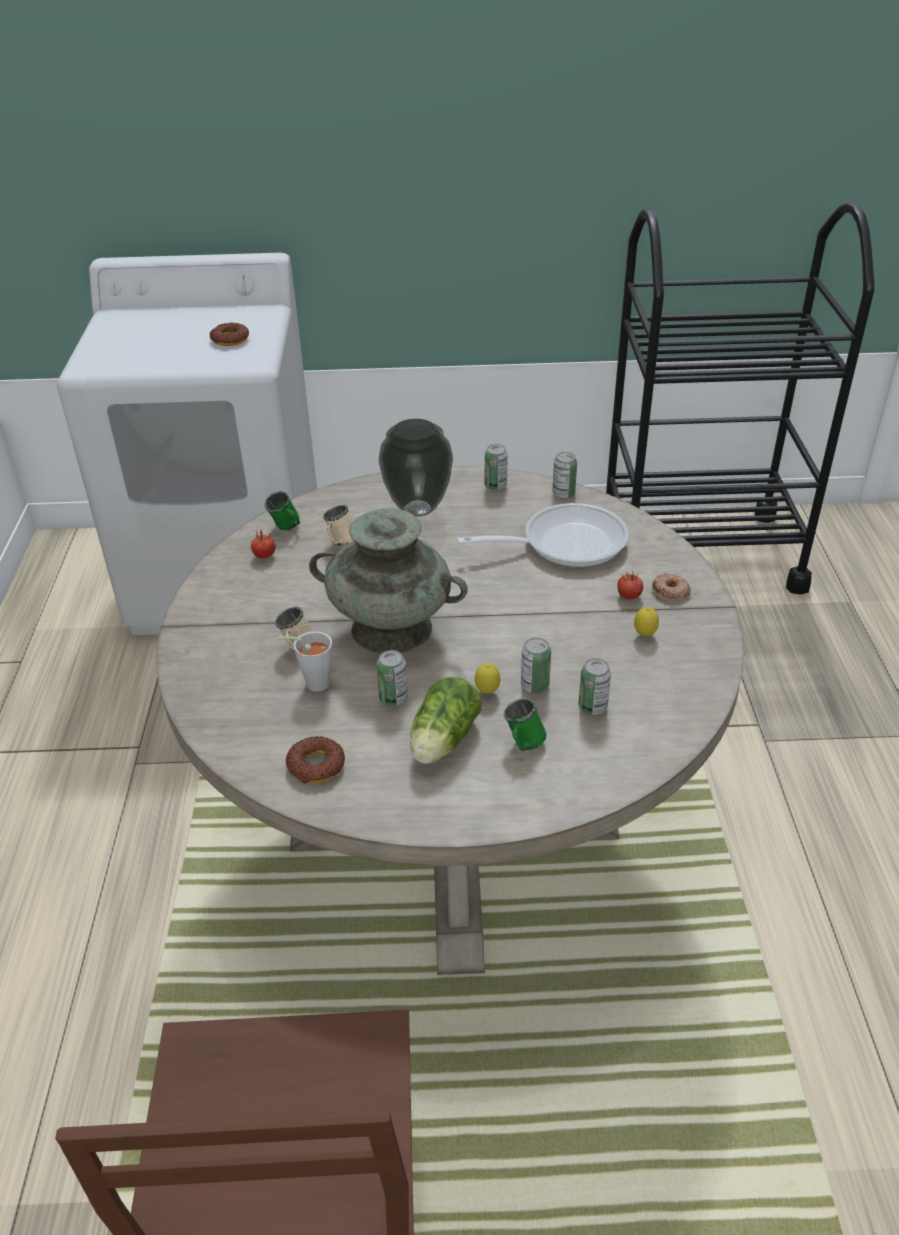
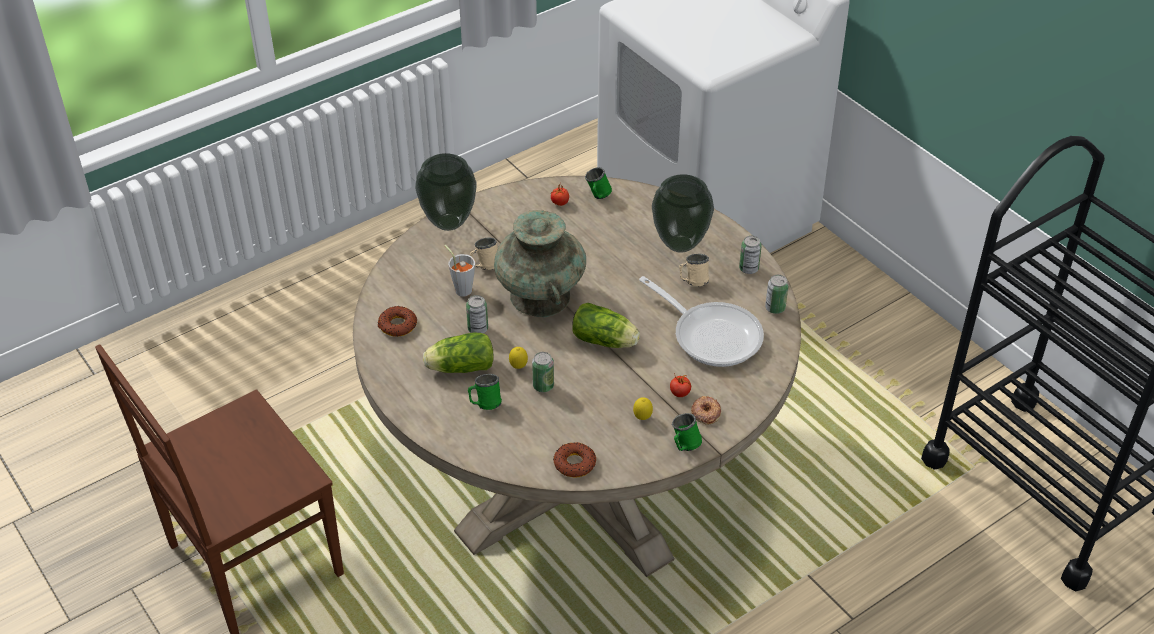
camera: 55 degrees right, 5 degrees up
(191, 646) = (449, 222): none -> vase
(230, 339) = (731, 42): donut -> donut (574, 463)
(340, 543) = (605, 229): beige mug -> beige mug (693, 282)
(508, 612) = (606, 341): none -> lettuce
(592, 707) = (546, 421): can -> none
(707, 624) = (684, 446): none -> green mug

